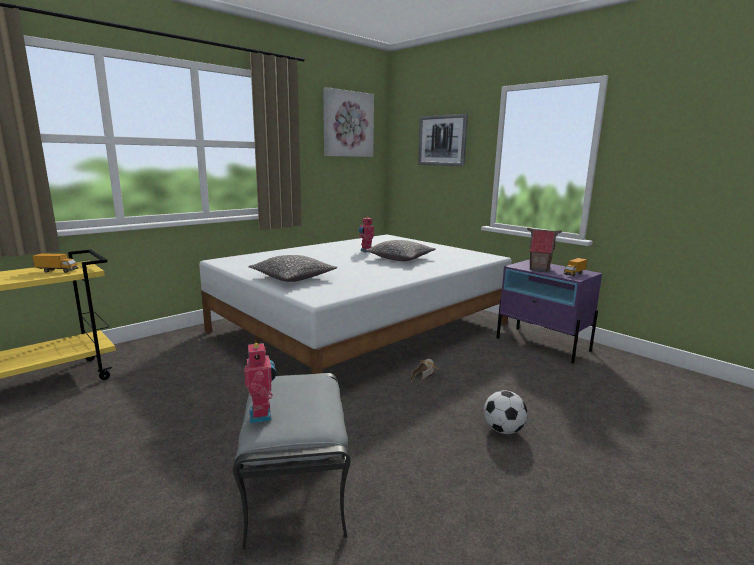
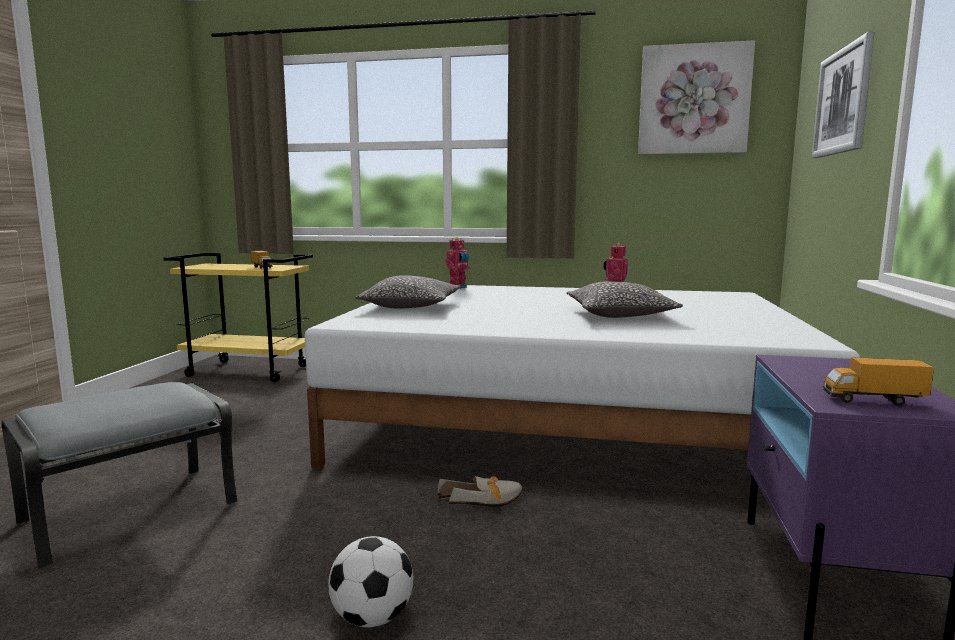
camera: 55 degrees right, 5 degrees down
(262, 415) = (78, 398): toy robot -> toy robot (458, 287)
(539, 269) = (819, 374): toy house -> none

